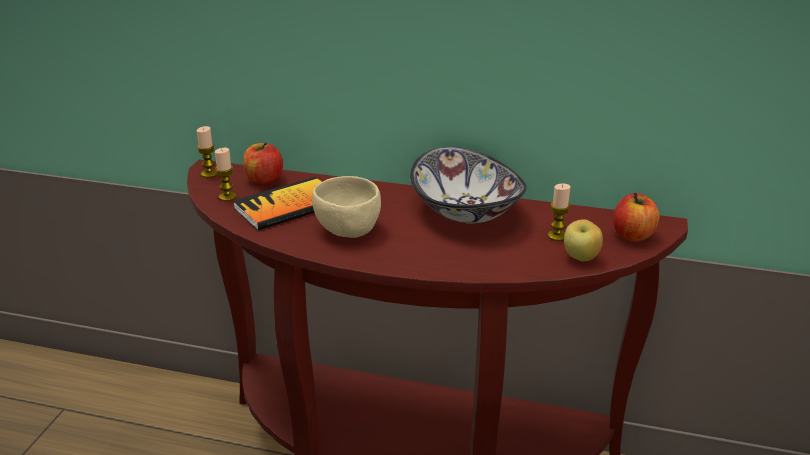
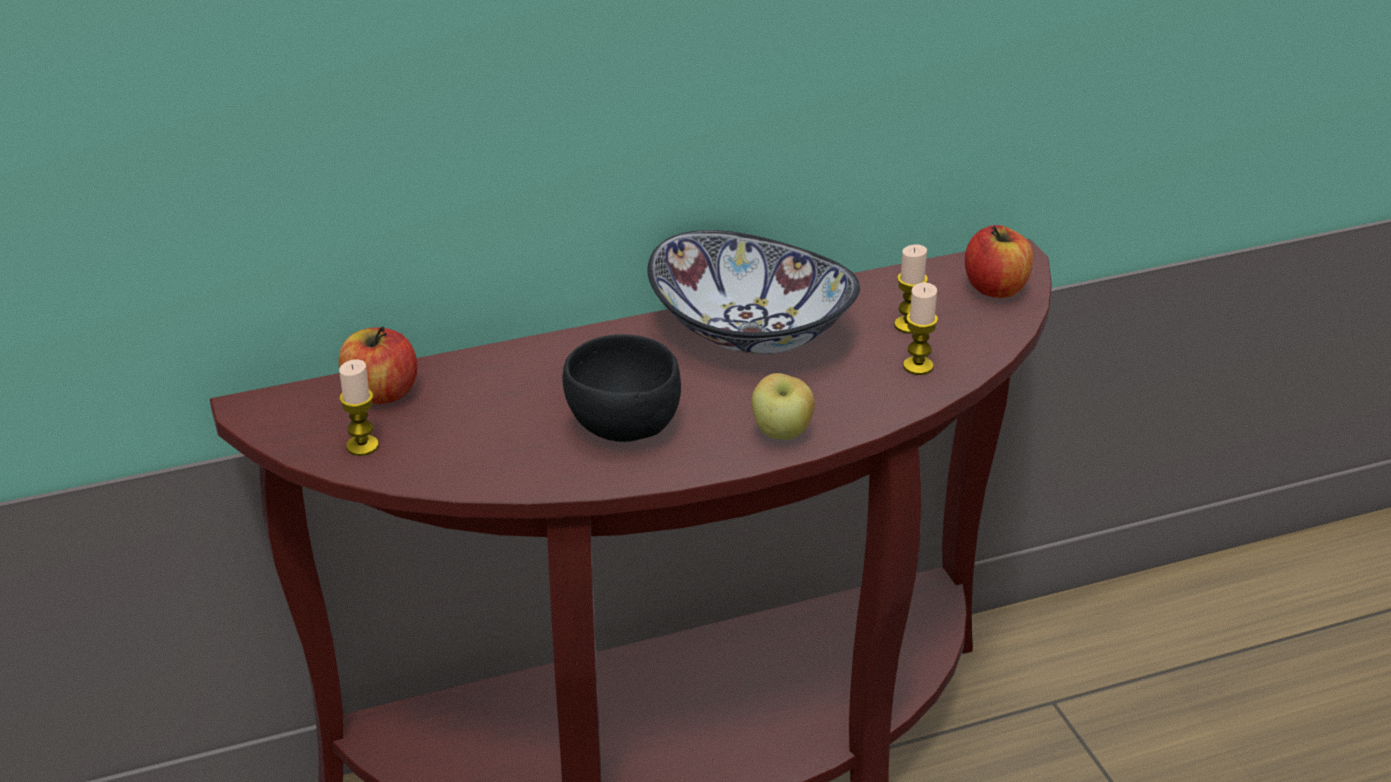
camera: 35 degrees left, 5 degrees up
(209, 174) = (271, 418): candle -> candle (918, 366)
(288, 206) = (483, 424): book -> none
(347, 231) = (624, 429): beige bowl -> black bowl
(581, 258) = (971, 346): apple -> apple (782, 434)

